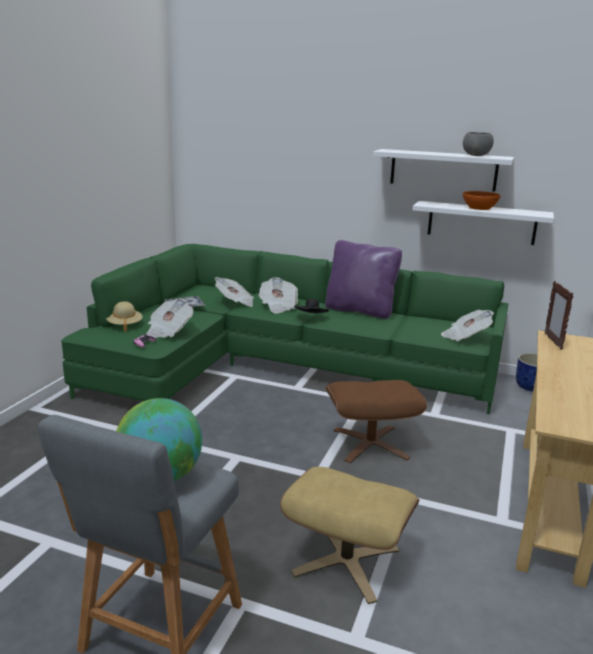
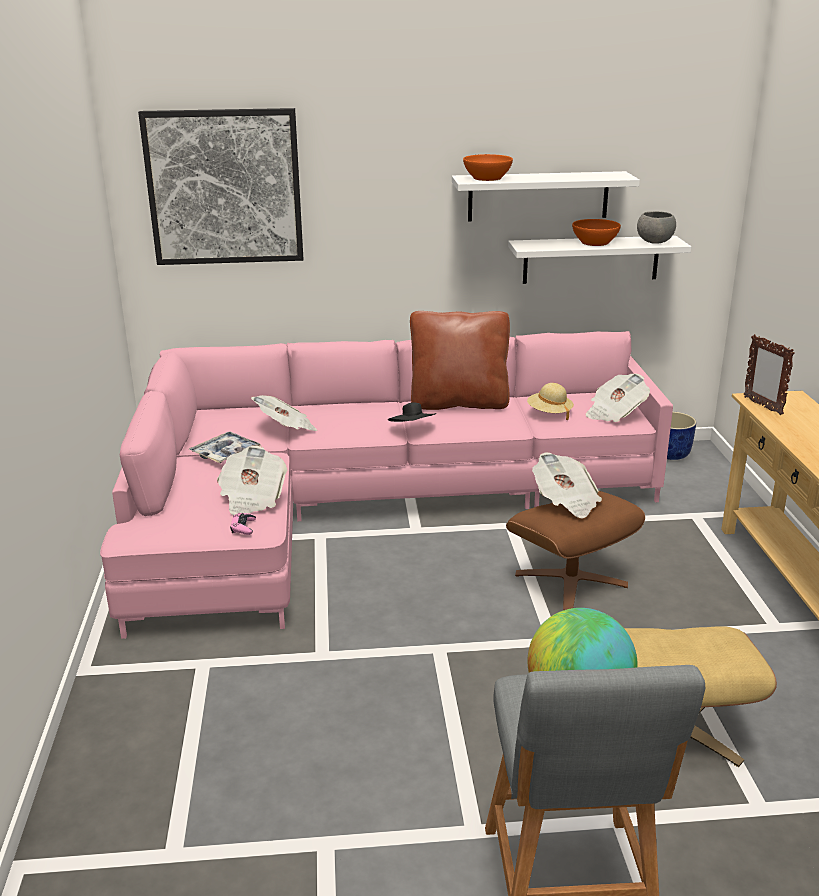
camera: 25 degrees left, 5 degrees up
(124, 325) = (177, 506): beige hat -> beige hat (549, 413)
(236, 144) = (224, 187): none -> picture
(277, 367) = (362, 507): green sofa -> pink sofa
(278, 306) = (351, 421): newspaper -> newspaper (566, 502)
(360, 310) = (459, 403): purple pillow -> brown pillow
(400, 151) = (487, 178): none -> orange bowl
(476, 155) = (588, 176): grey bowl -> grey bowl (655, 242)

